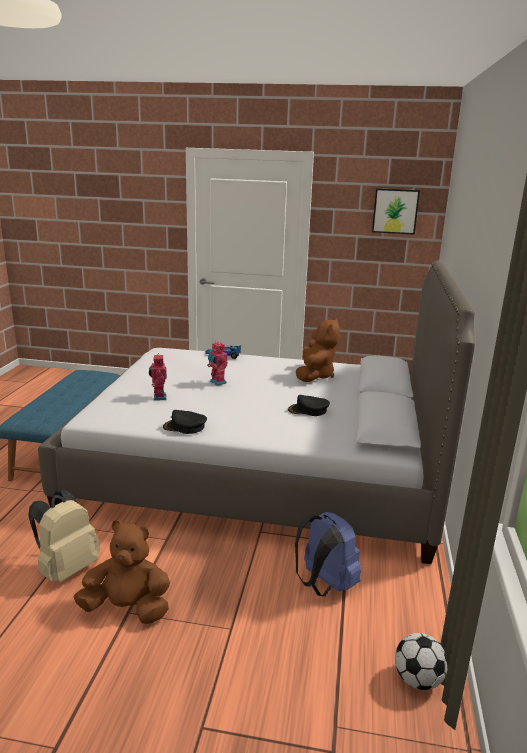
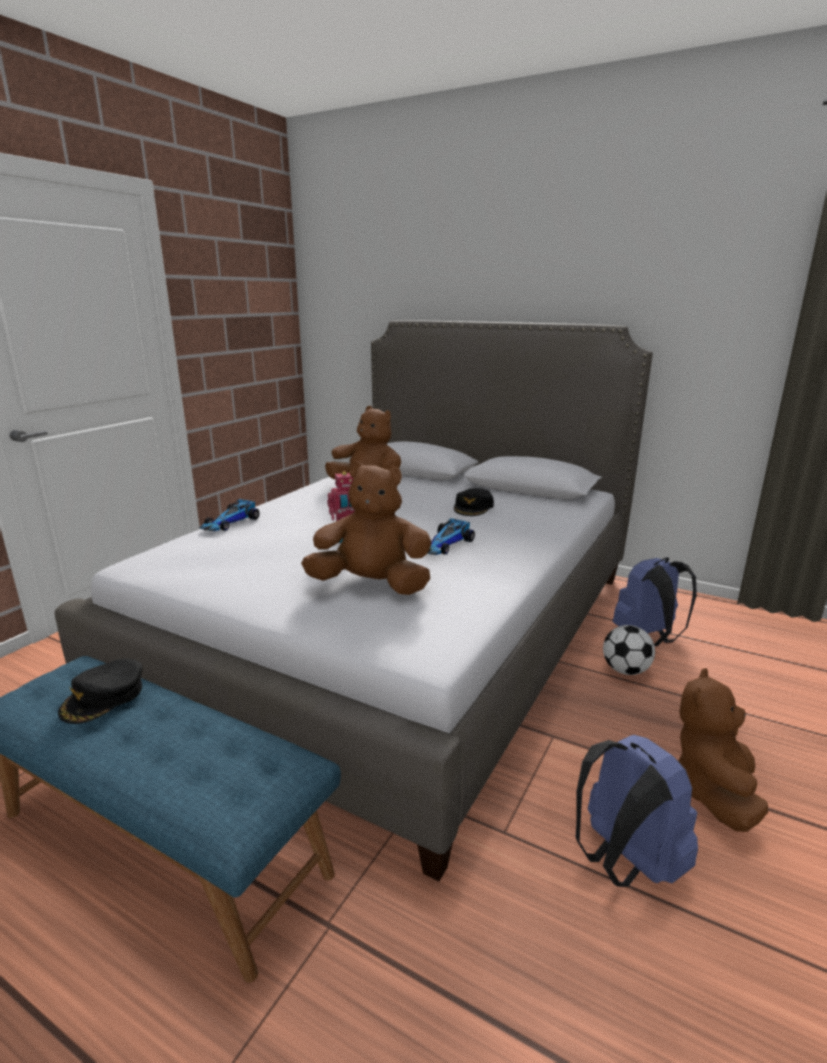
camera: 70 degrees left, 0 degrees up
(66, 568) = (624, 861): beige backpack -> blue backpack
(158, 397) = (372, 585): toy robot -> brown plush toy
(184, 427) = (499, 576): black cap -> black cap (104, 697)
(226, 408) = (445, 545): none -> toy car
(395, 211) = (256, 277): picture -> none
(417, 680) = (766, 624): football -> football (625, 670)

